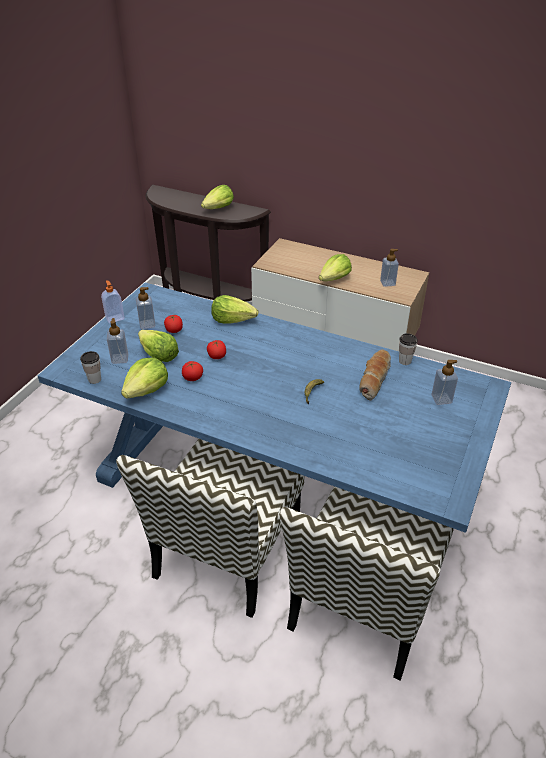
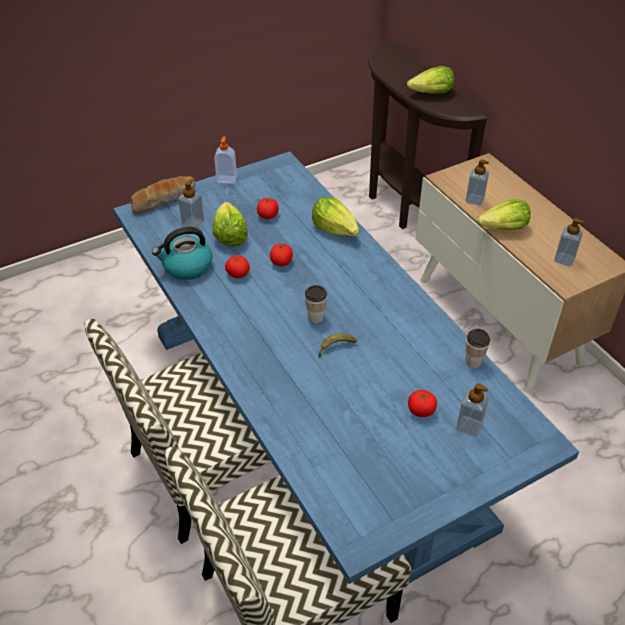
camera: 35 degrees right, 5 degrees up
(94, 379) = (153, 234): cup -> cup (315, 317)
(147, 324) = (249, 198): soap dispenser -> soap dispenser (474, 200)
(147, 390) = (187, 267): lettuce -> kettle
(374, 379) = (416, 365): bread -> bread (163, 200)
(405, 404) = (421, 410): none -> tomato

